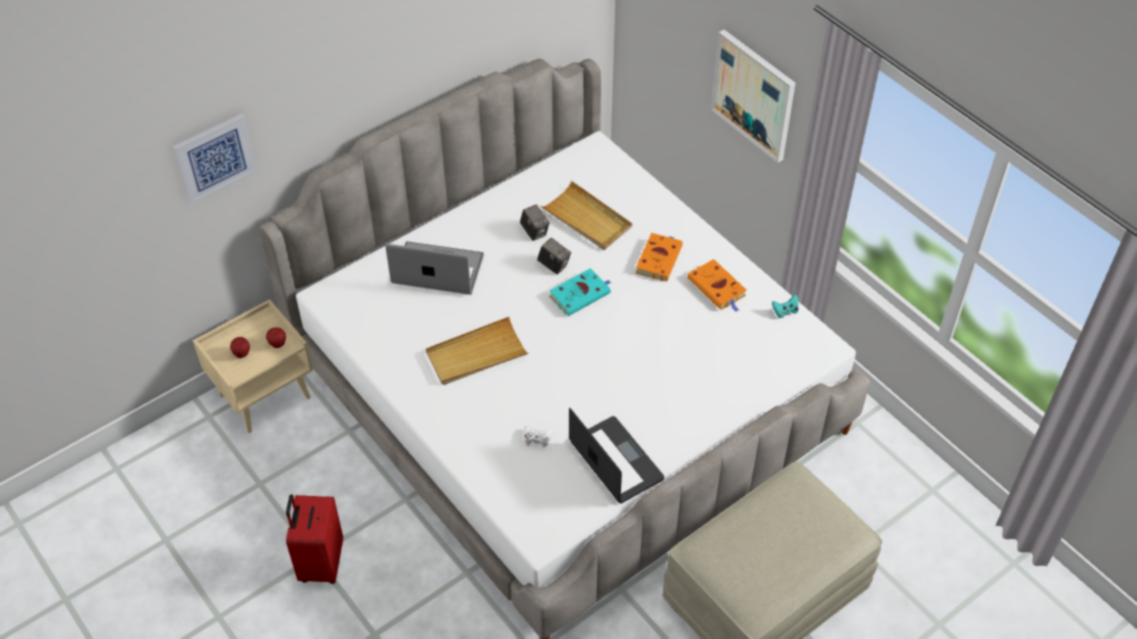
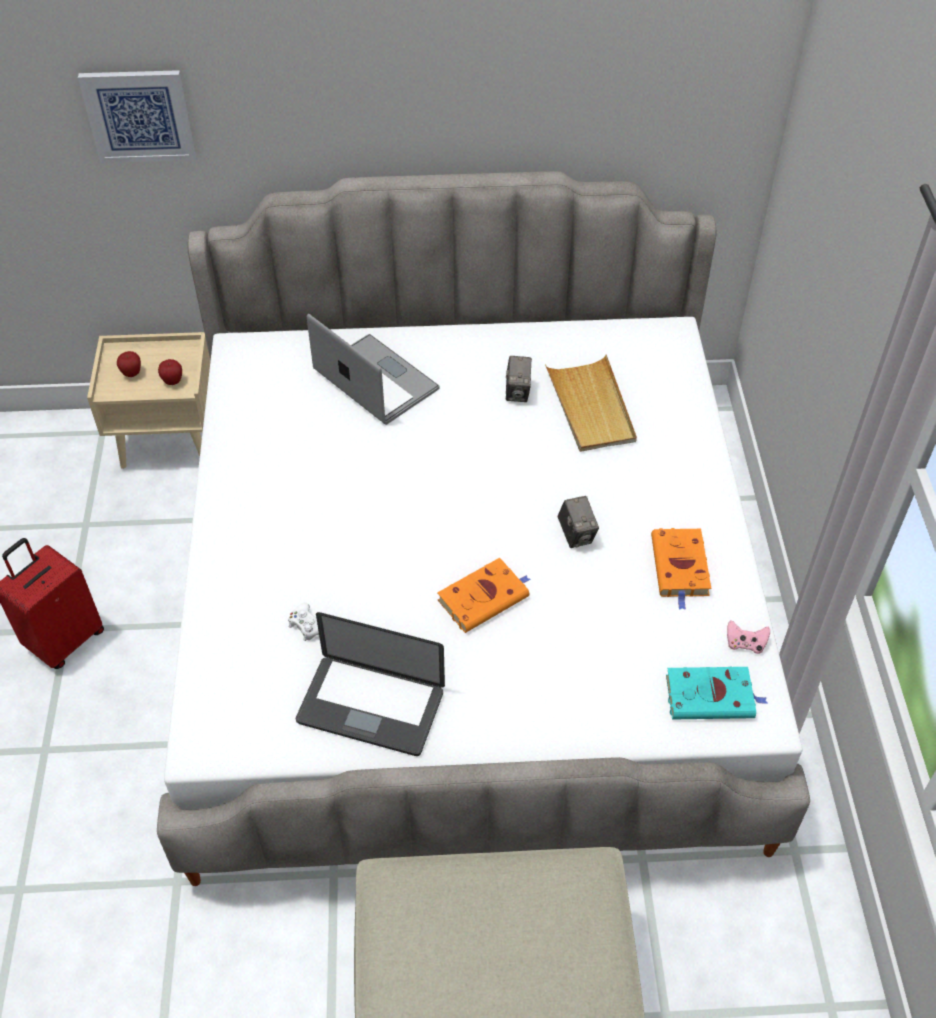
camera: 35 degrees right, 0 degrees up
(476, 354) = (330, 493): beige tray -> none
(554, 265) = (506, 439): camera -> camera (576, 534)
(580, 294) = (507, 488): turquoise book -> turquoise book (712, 697)
(616, 461) = (370, 707): laptop -> laptop turned 105 degrees clockwise
(659, 258) = (637, 495): orange book -> orange book (485, 597)
(754, 95) = (852, 327): picture -> none
(785, 311) = (745, 644): turquoise game controller -> pink game controller

